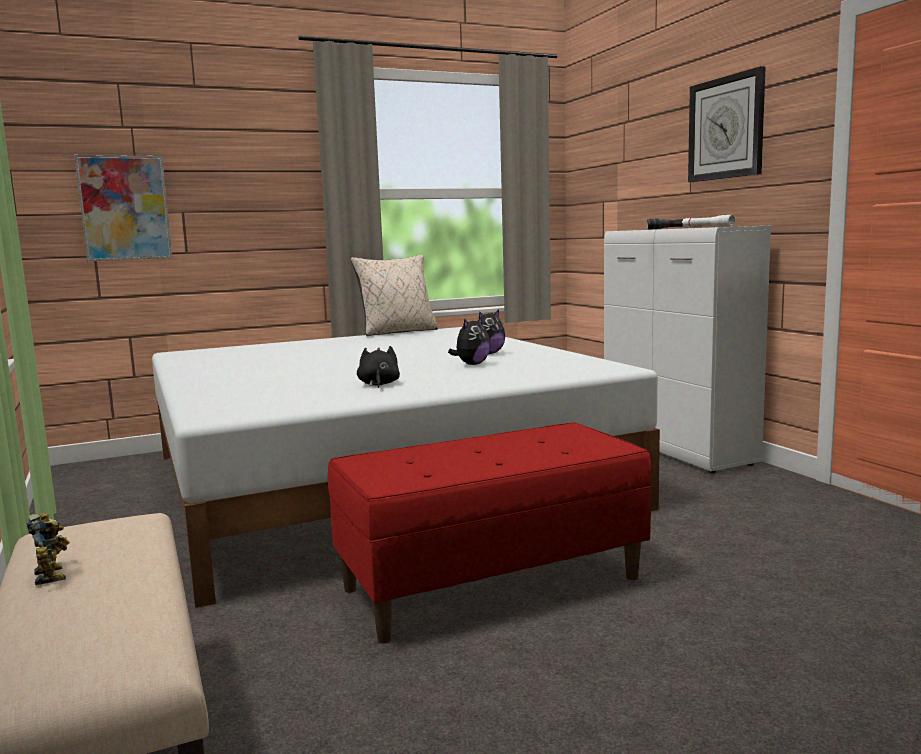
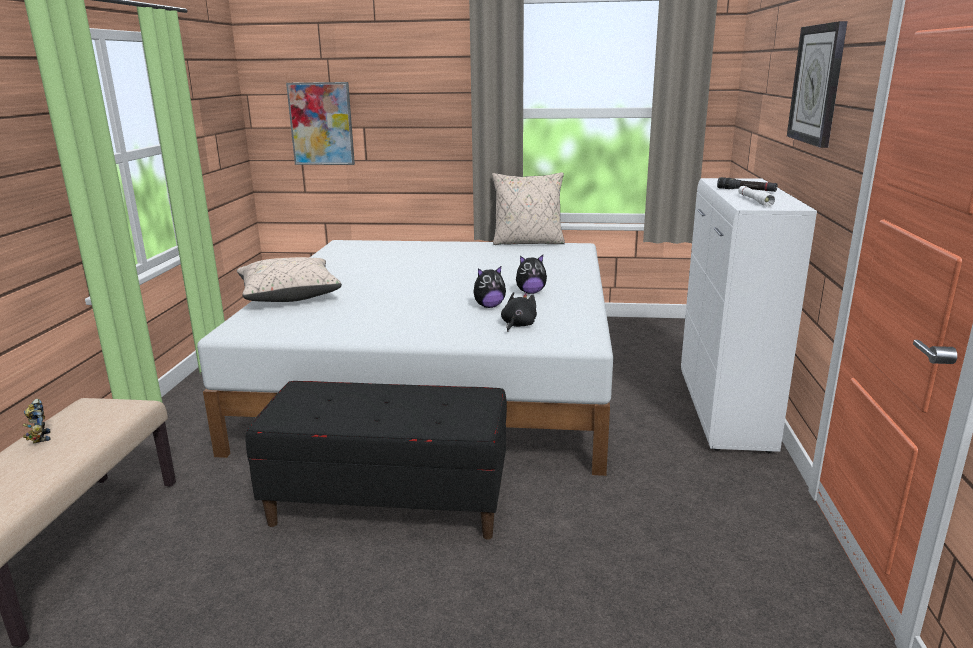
camera: 30 degrees right, 10 degrees up
(53, 574) = (39, 438): toy robot -> toy robot turned 150 degrees clockwise
(214, 387) = (289, 295): none -> beige pillow
(378, 384) = (380, 318): black plush toy -> black plush toy (518, 325)
(491, 583) = (389, 503): red bench -> black bench

